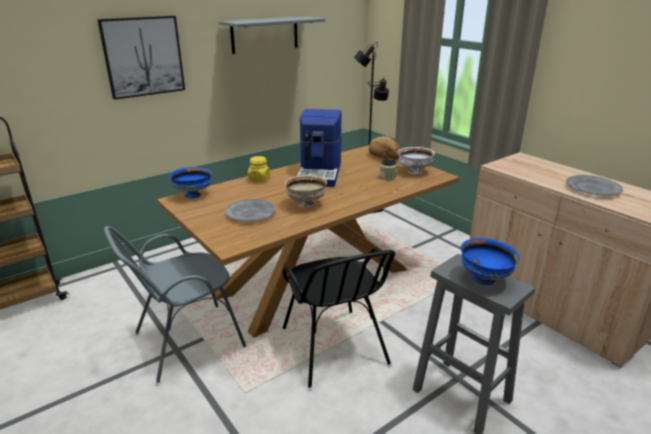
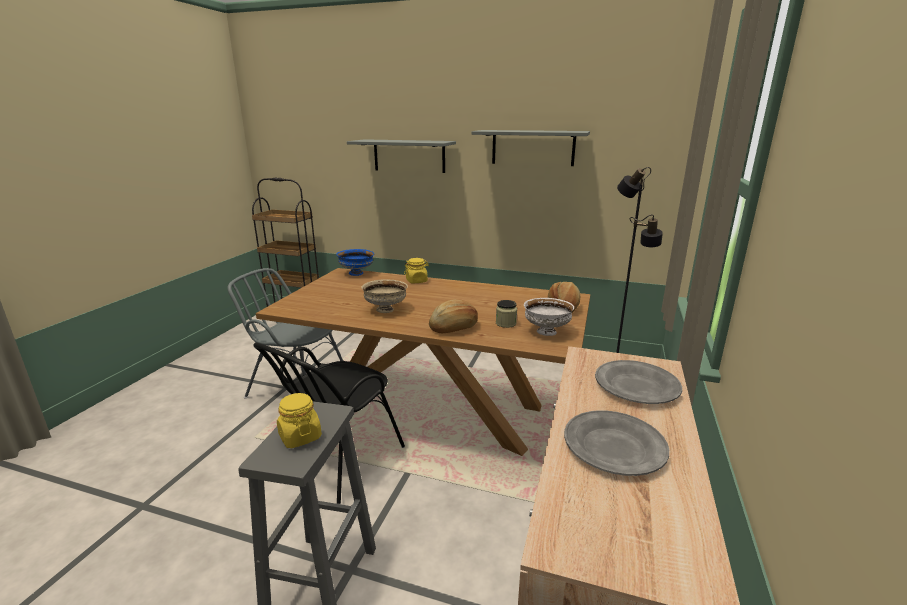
camera: 55 degrees right, 5 degrees down
(143, 56) = (409, 156): picture -> grey shelf
(250, 213) = (344, 298): grey plate -> grey plate (637, 386)
(320, 173) = (466, 295): coffee machine -> none
(374, 192) = (454, 328): none -> bread
(485, 279) = (300, 436): blue bowl -> yellow jar

